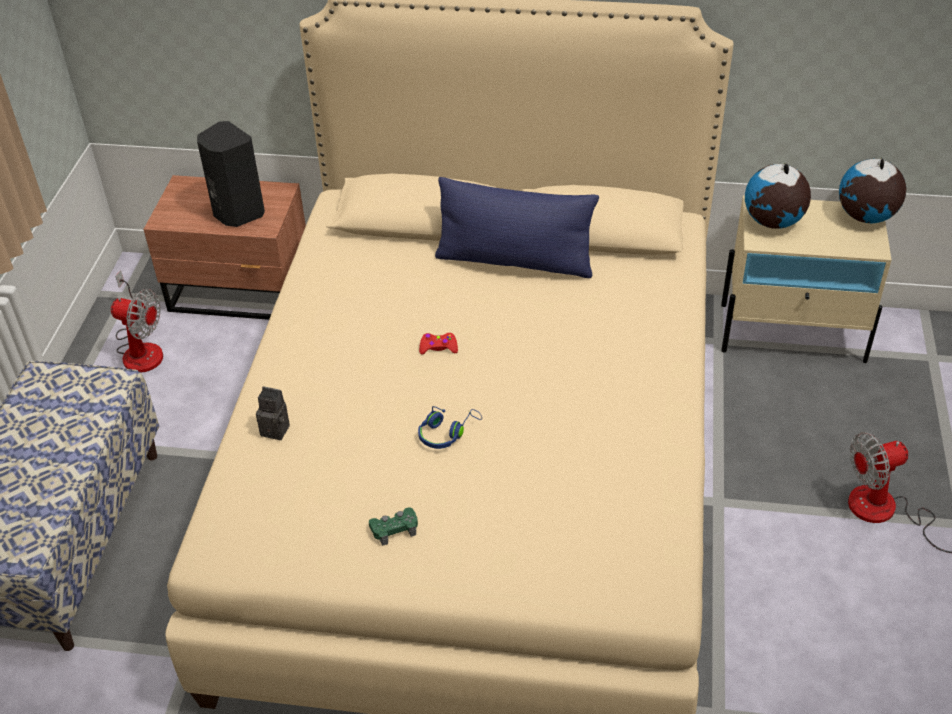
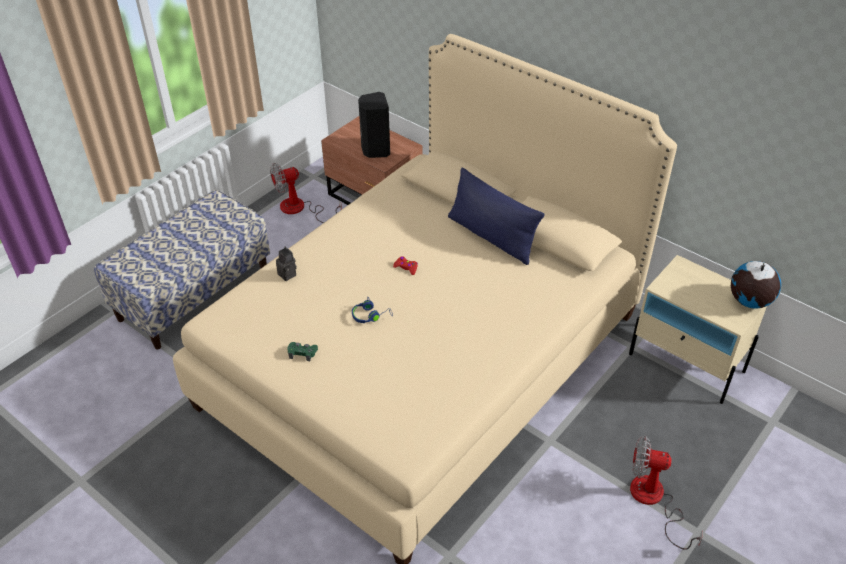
camera: 30 degrees right, 0 degrees up
(141, 348) = (300, 209): fan -> fan turned 105 degrees clockwise
(773, 222) = (681, 279): globe -> none

